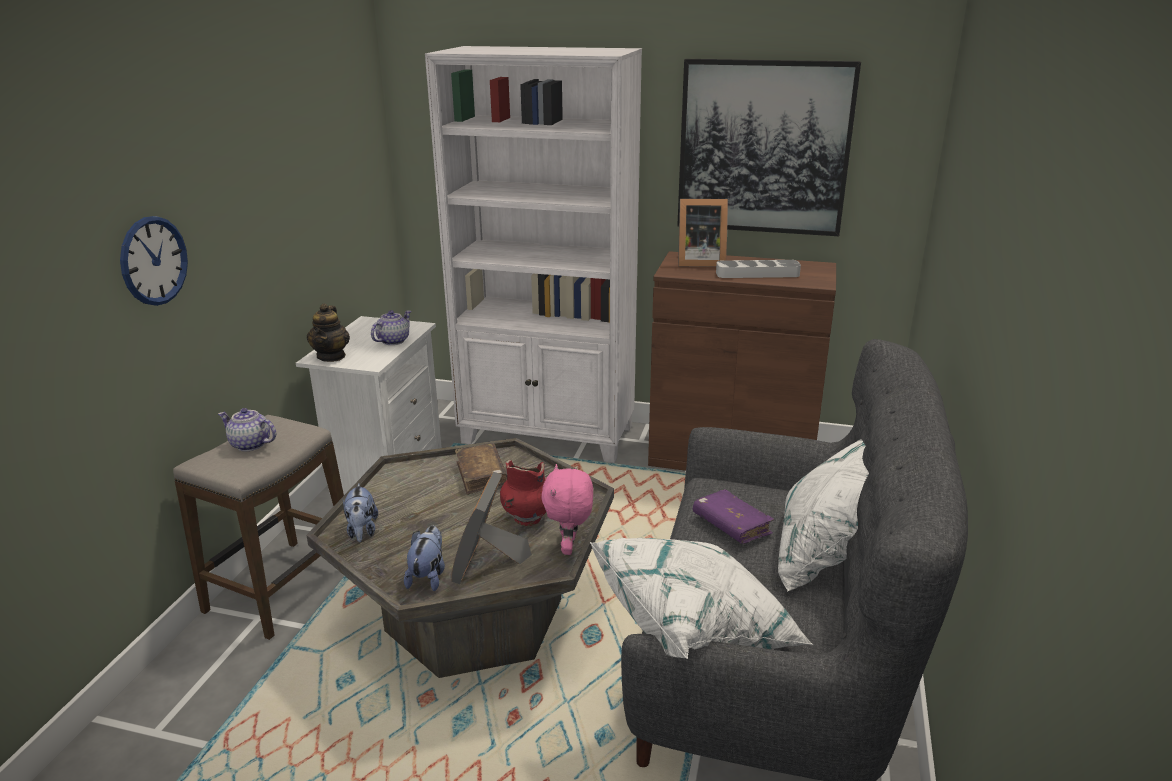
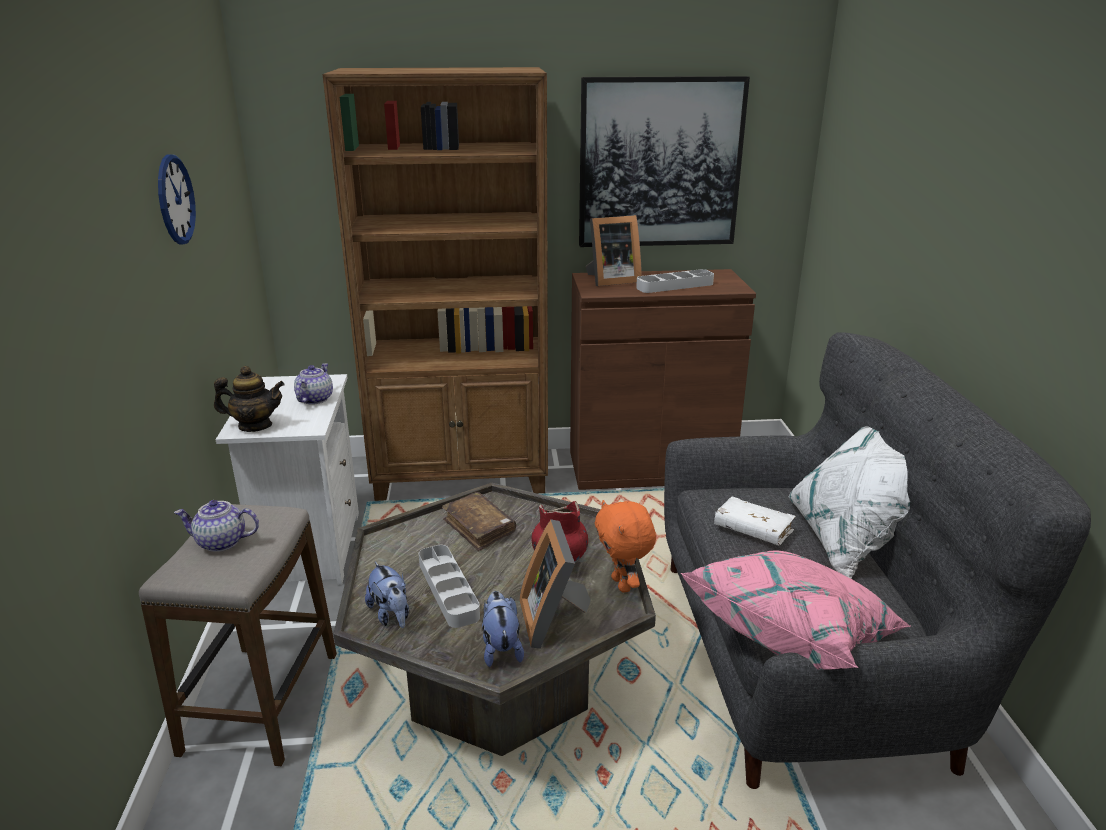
camera: 20 degrees left, 0 degrees up
(154, 261) = (92, 334): wall clock -> wall clock (175, 199)
(331, 356) = (255, 426): teapot -> teapot turned 75 degrees counterclockwise
(420, 521) = (448, 590): none -> grey tray
(548, 435) = (462, 477): white bookcase -> brown bookcase
(569, 548) = (623, 584): pink plush toy -> orange plush toy
(697, 625) = (793, 633): white pillow -> pink pillow
(731, 525) = (752, 530): purple book -> white book

